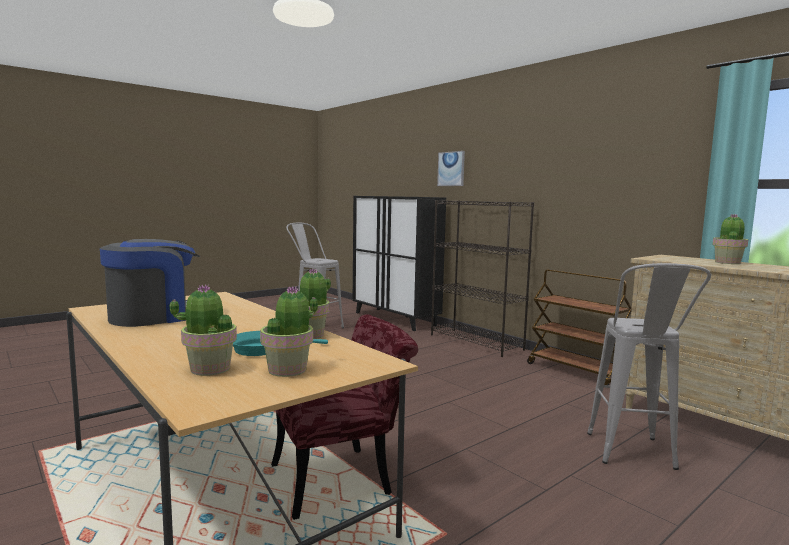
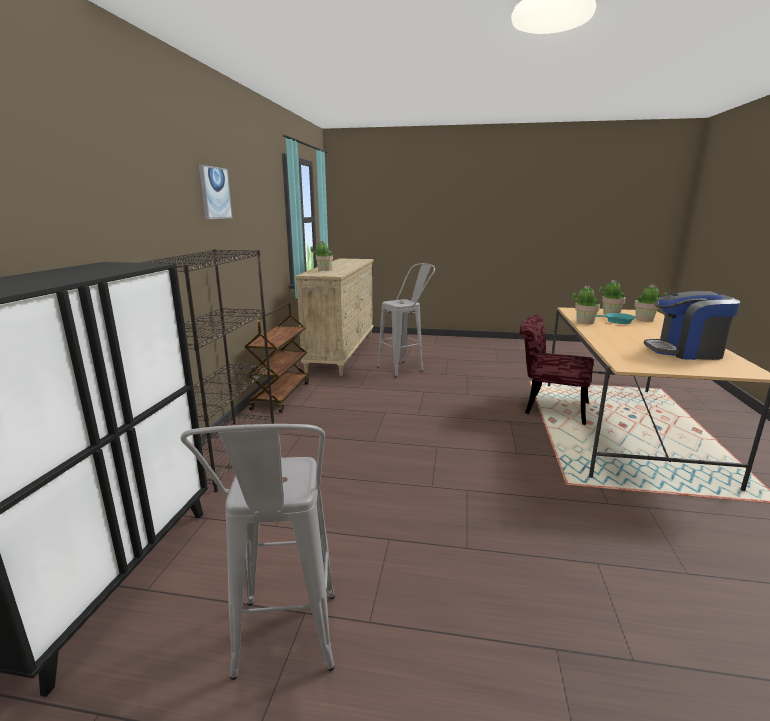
camera: 130 degrees left, 10 degrees up
(451, 169) = (84, 198): picture -> picture (215, 193)

